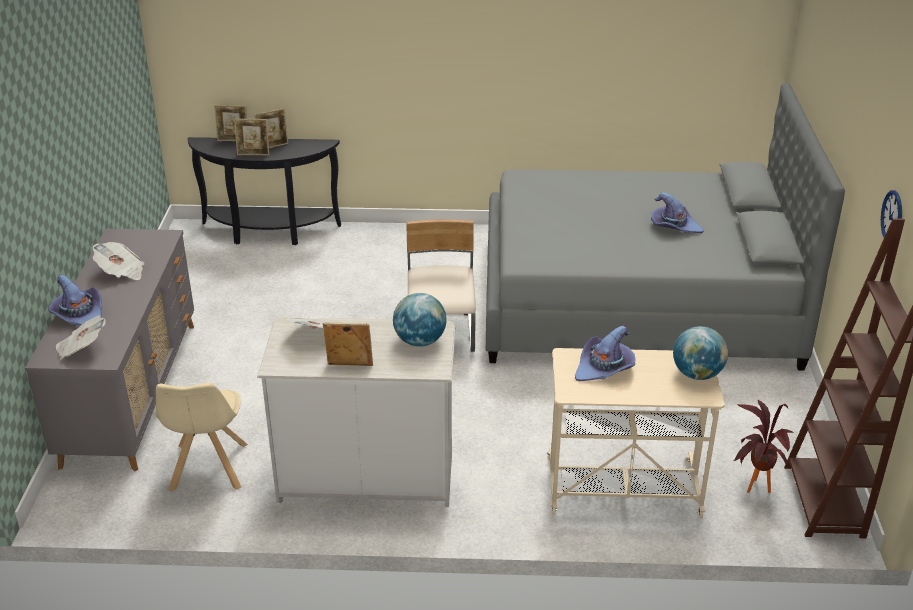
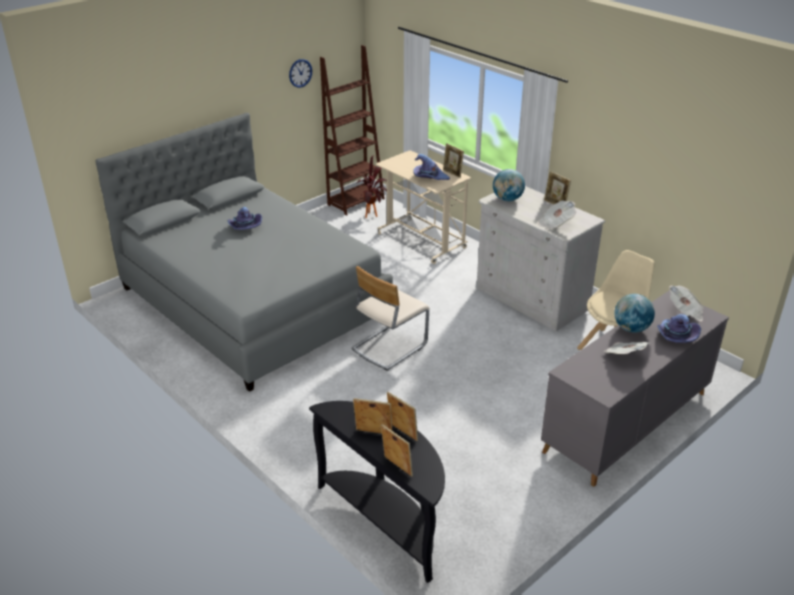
camera: 135 degrees left, 0 degrees up
(588, 393) = (452, 174): none -> picture frame
(697, 374) = (398, 160): globe -> globe (631, 328)

